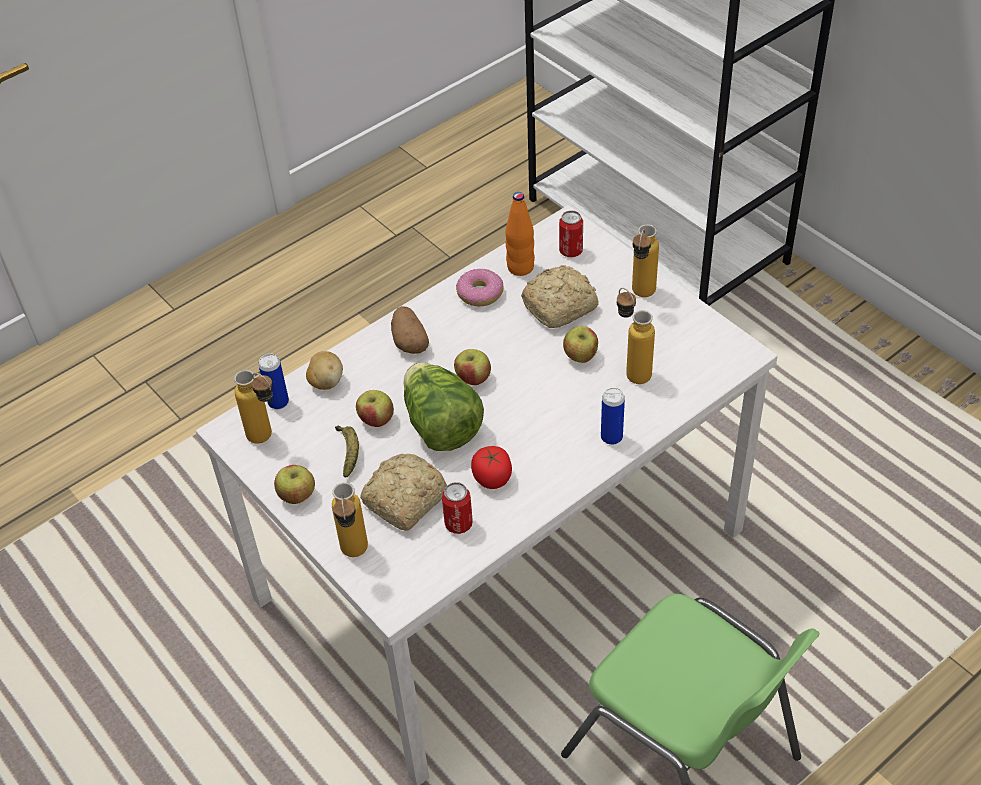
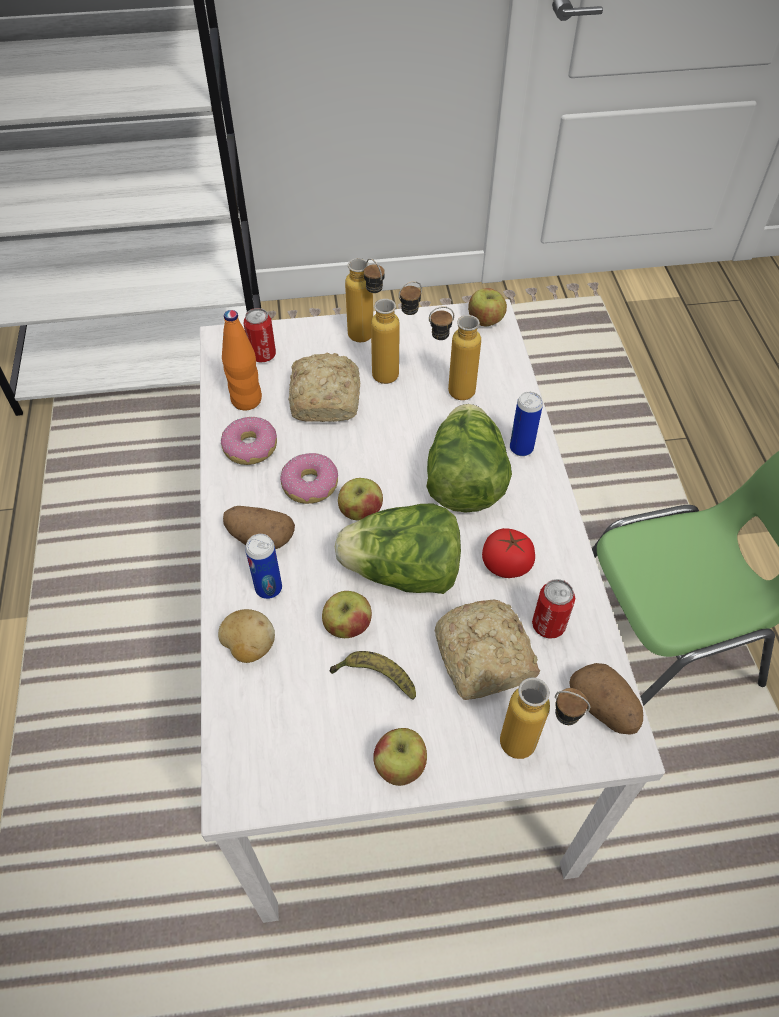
camera: 60 degrees left, 5 degrees up
(267, 439) = (287, 755): bottle -> bottle (396, 372)
(278, 402) = (238, 713): can -> can (268, 588)
(414, 583) = (604, 708): none -> potato
(474, 341) = (310, 485): none -> donut
(549, 419) = (464, 481): none -> lettuce
(580, 356) = (402, 417): apple -> apple (485, 321)

